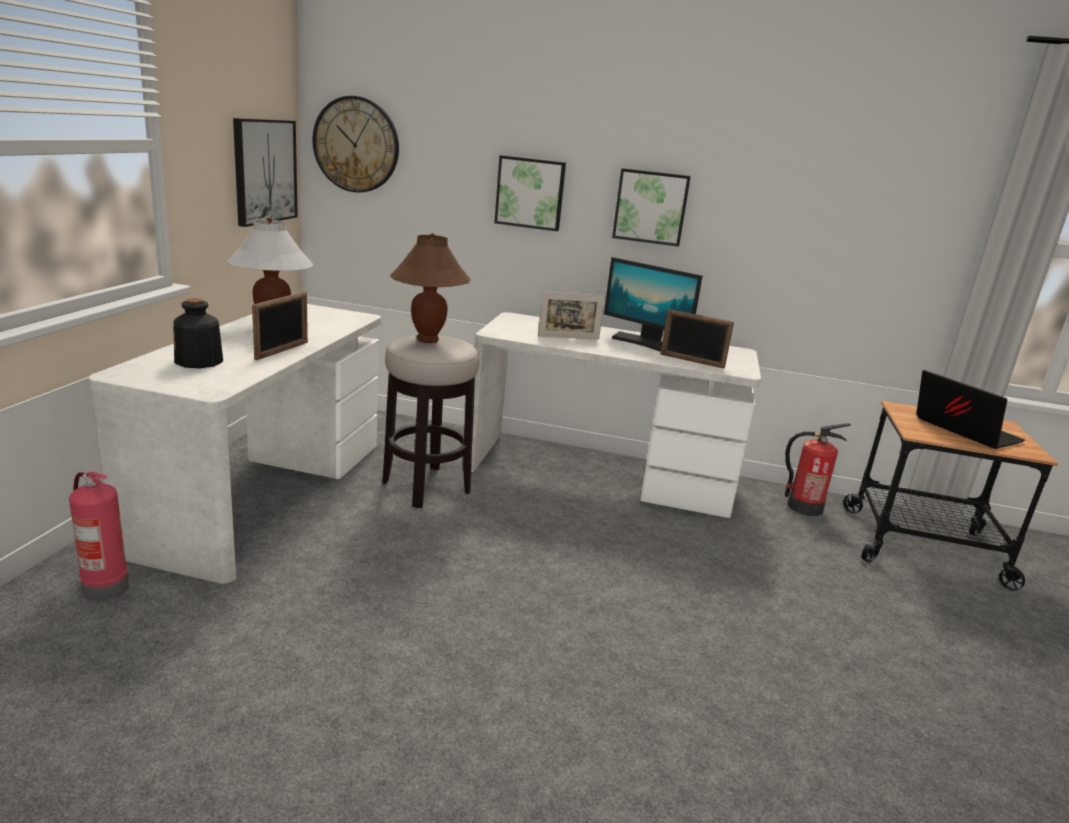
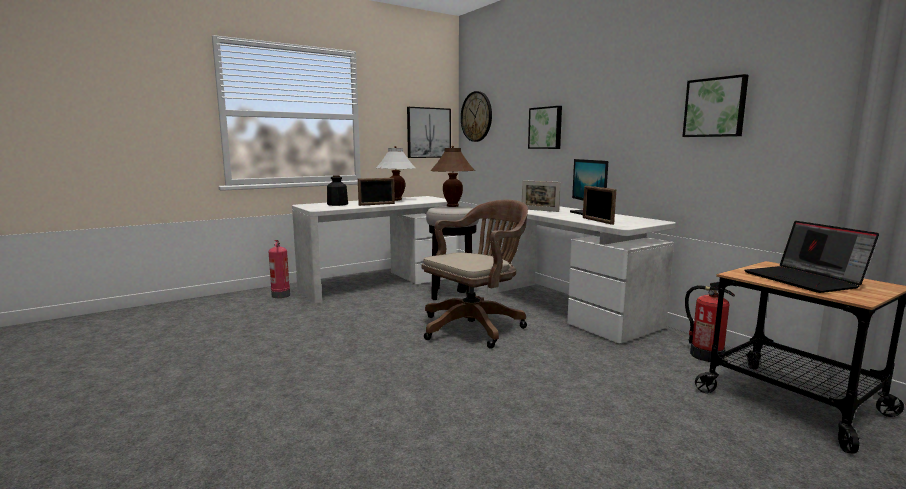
camera: 45 degrees right, 10 degrees down
(555, 545) = (475, 326): none -> brown office chair
(651, 207) = (606, 125): picture -> picture (715, 107)
(962, 431) = (805, 280): laptop -> laptop turned 150 degrees clockwise

